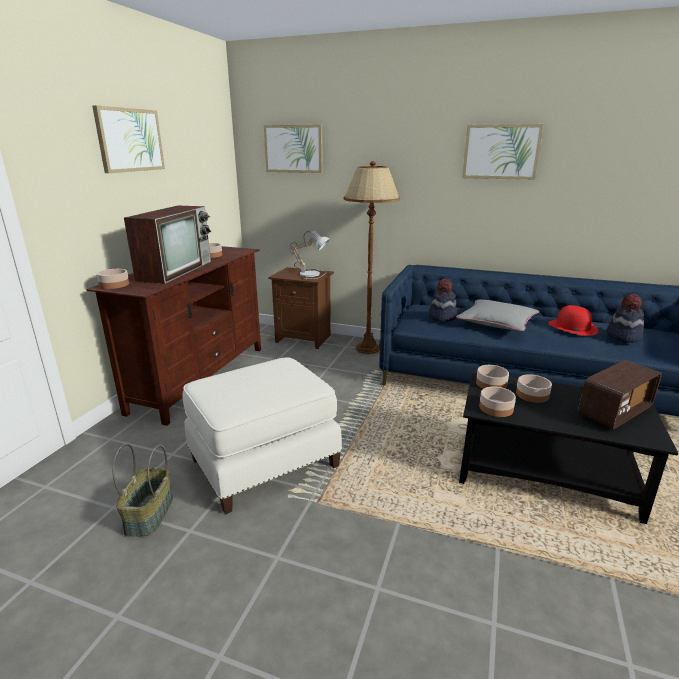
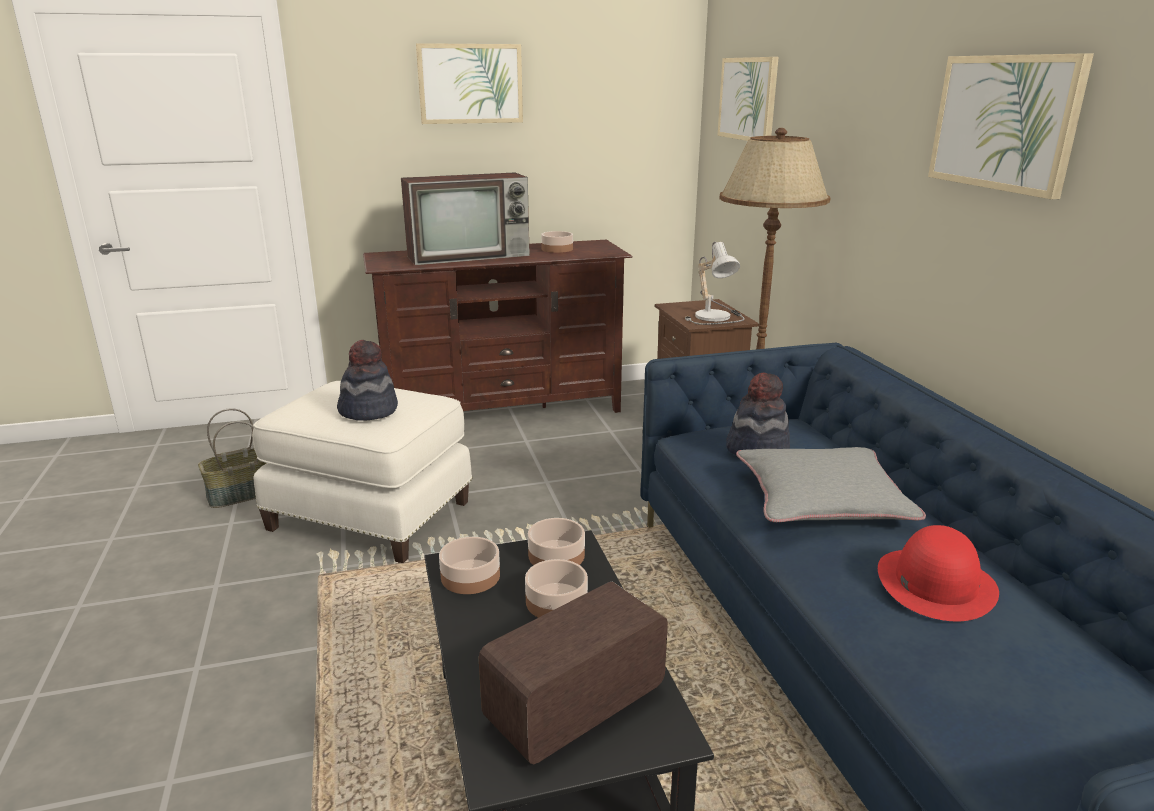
camera: 55 degrees right, 0 degrees up
(114, 285) = (385, 255): bowl -> none
(614, 412) = (576, 706): radio -> radio turned 120 degrees clockwise
(623, 336) = (993, 662): hat -> hat (368, 410)

